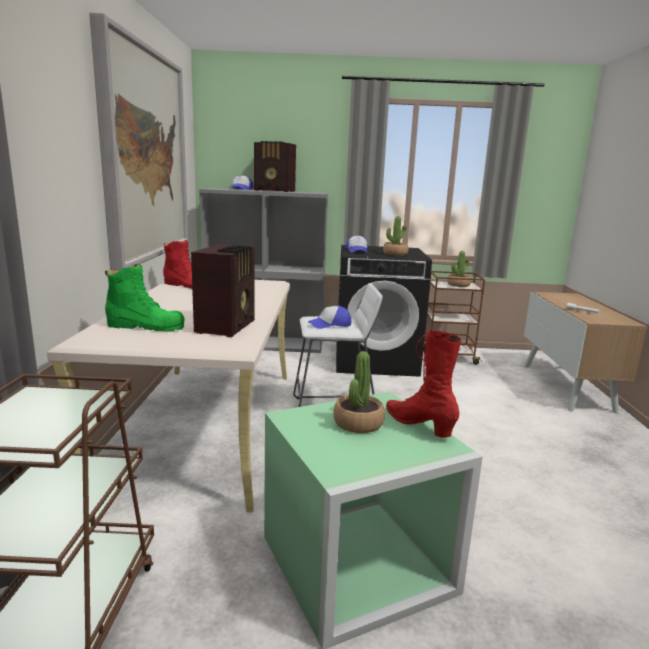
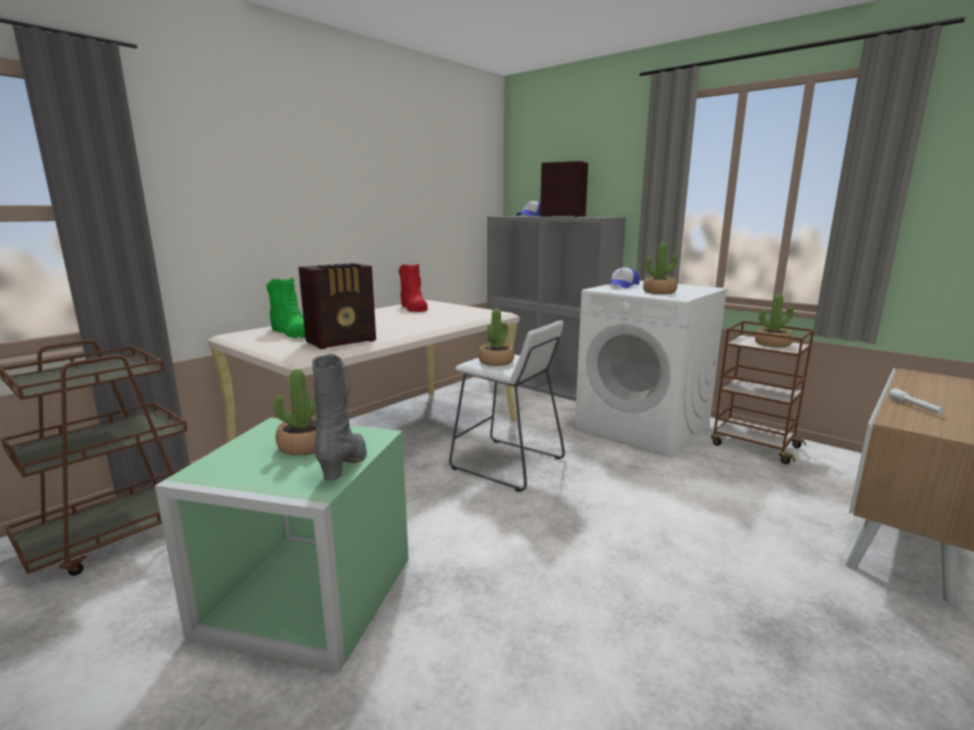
camera: 40 degrees right, 0 degrees up
(144, 155) = (393, 184): picture -> none
(275, 191) = (562, 216): radio -> radio turned 150 degrees clockwise
(330, 325) = (496, 362): cap -> potted plant
(376, 360) = (643, 427): black washing machine -> white washing machine
(418, 425) = (345, 464): red boot -> grey boot

